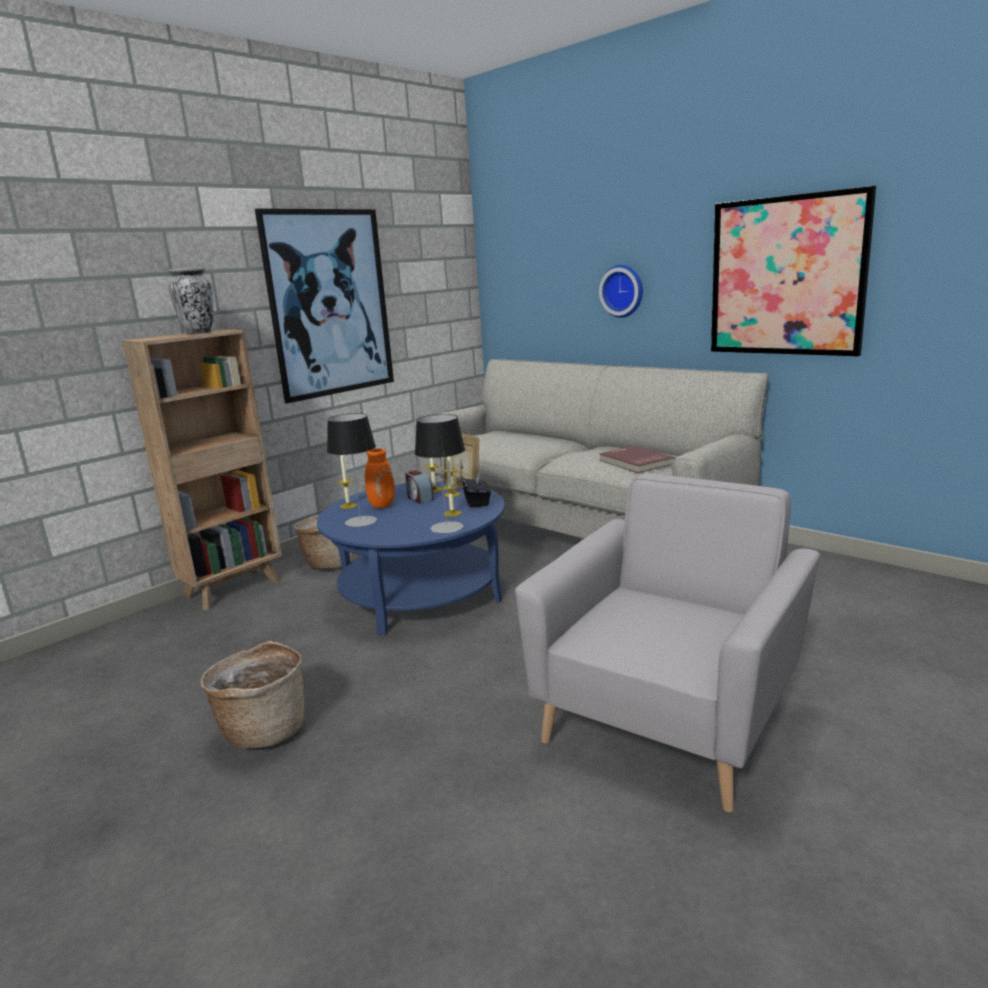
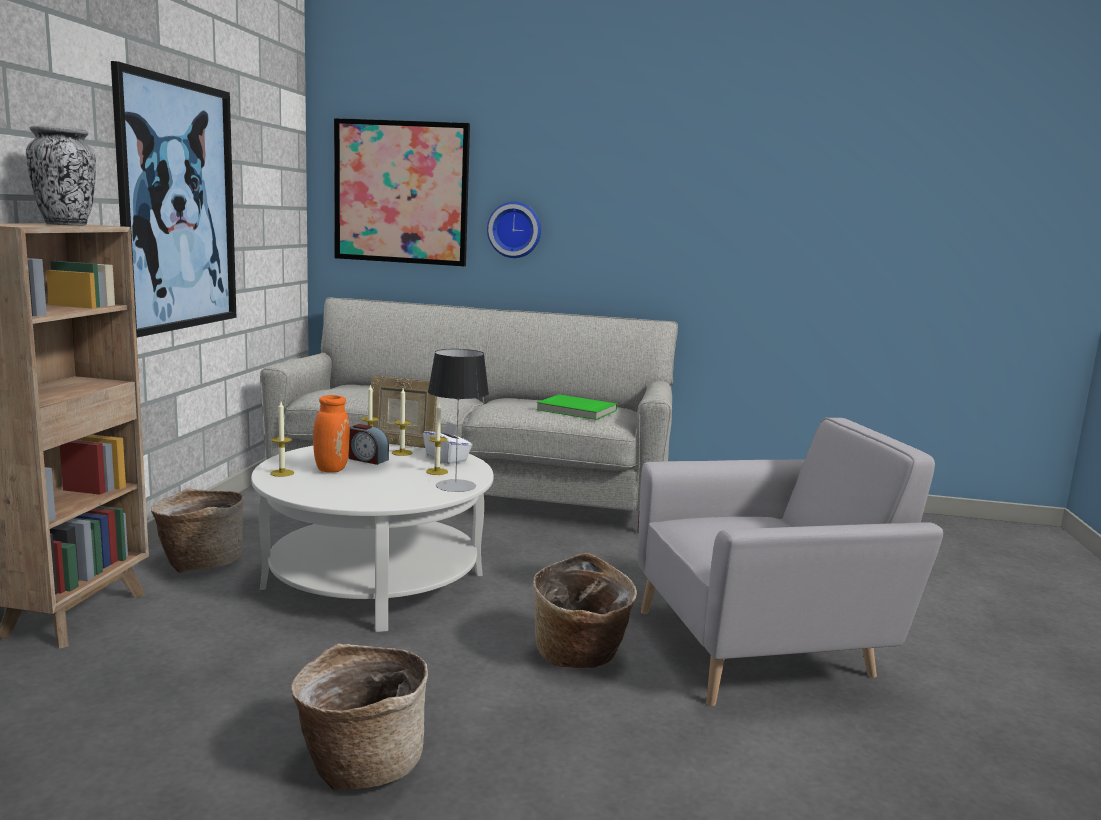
camera: 35 degrees left, 5 degrees down
(361, 521) = (332, 488): table lamp -> none
(420, 593) = (375, 580): blue coffee table -> white coffee table
(477, 502) = (447, 458): black tissue box -> white tissue box
(496, 687) = (580, 656): none -> basket
(635, 462) = (576, 410): red book -> green book
(670, 716) = (763, 647): grey armchair -> grey armchair turned 75 degrees clockwise
(786, 276) = (694, 230): picture -> picture (401, 192)

